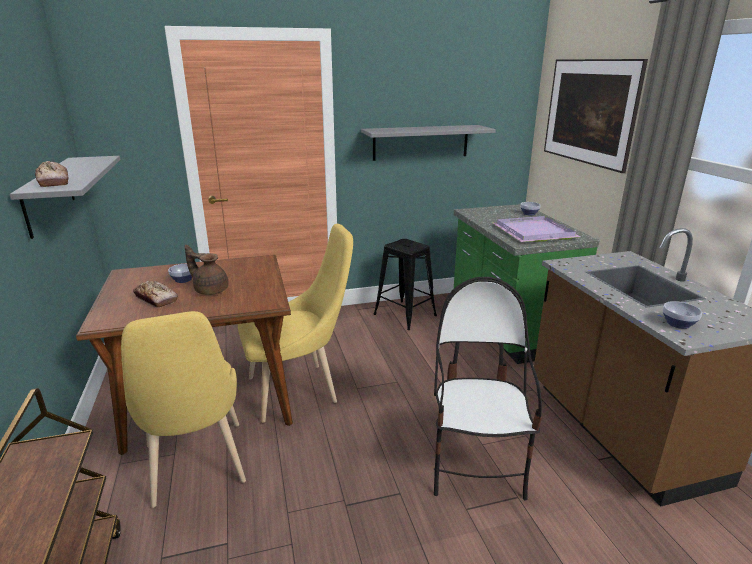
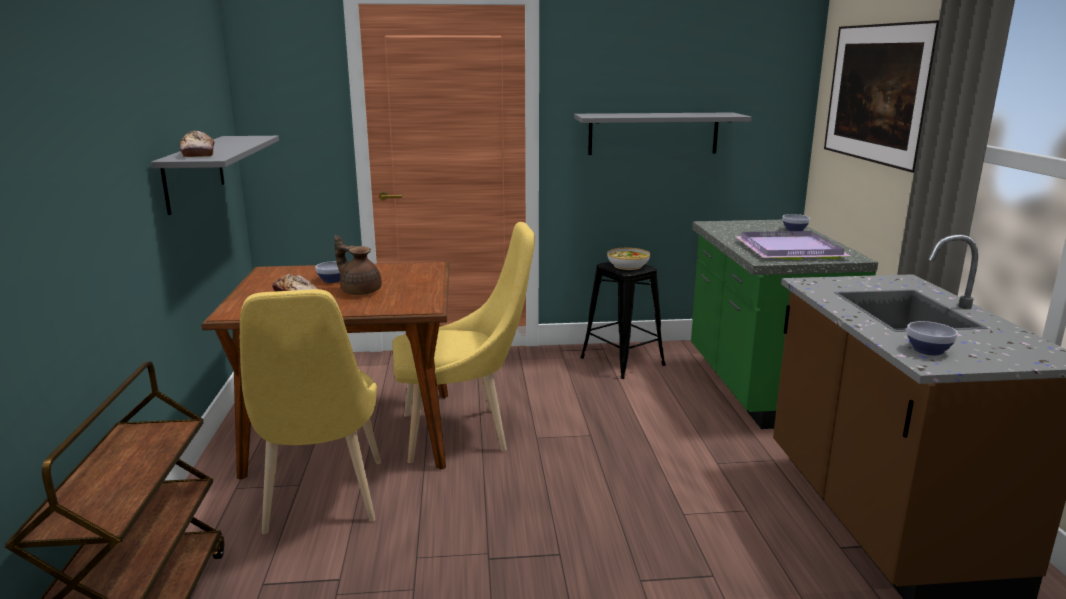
camera: 10 degrees right, 5 degrees down
(408, 245) = (628, 266): none -> bowl
(475, 464) = (667, 534): chair -> none

